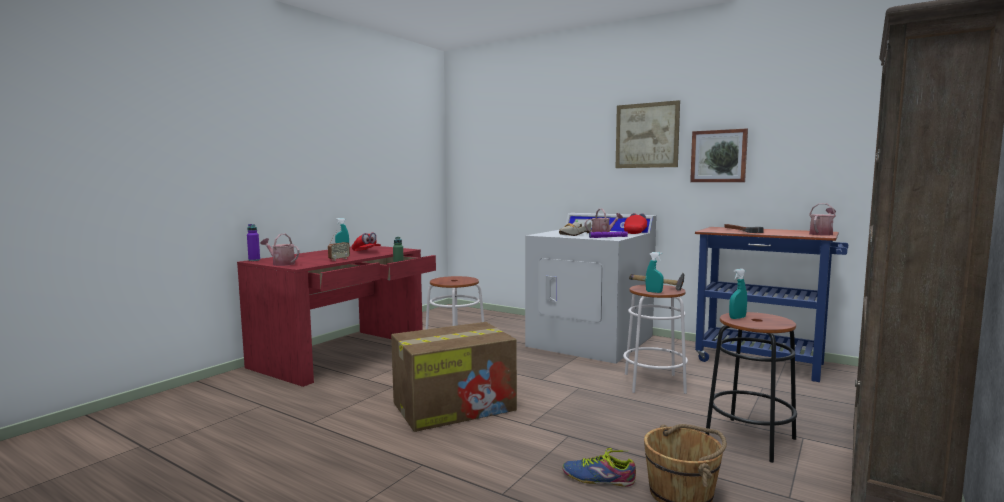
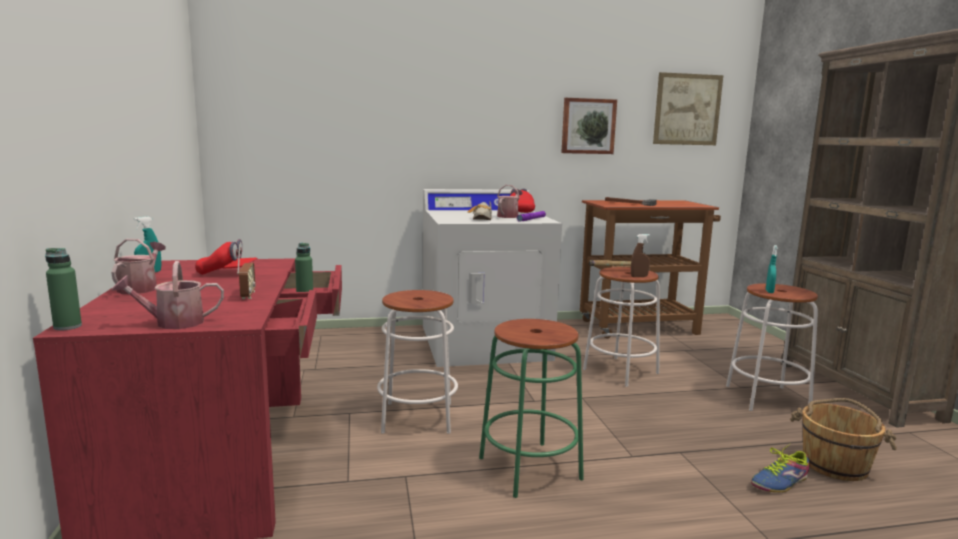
camera: 45 degrees left, 5 degrees up
(254, 260) = (67, 326): purple bottle -> green bottle
(455, 406) = (529, 468): cardboard box -> green stool
(647, 135) = (514, 97): picture -> picture (687, 109)
(654, 292) = (639, 276): turquoise spray bottle -> brown spray bottle
(750, 439) = (766, 398): black stool -> white stool
(761, 362) = (640, 327): blue cart -> brown cart
(822, 234) = (692, 203): watering can -> watering can (140, 288)

